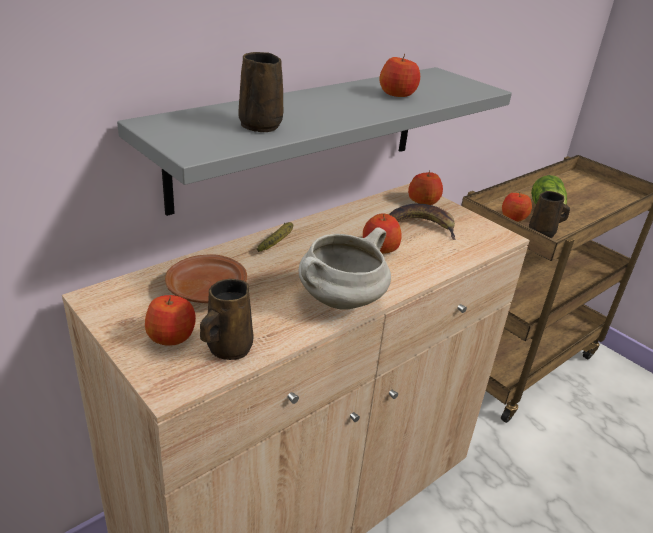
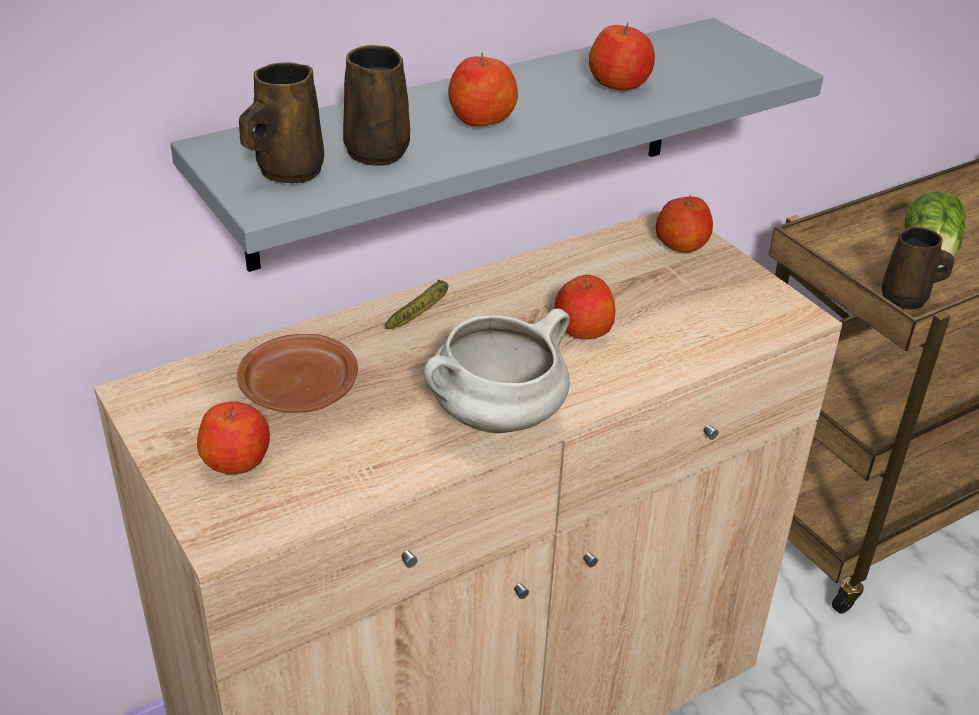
camera: 10 degrees right, 5 degrees up
(227, 349) = (312, 484): brown mug -> brown mug (287, 171)
(421, 226) = (663, 290): banana -> none
(513, 218) = (862, 266): apple -> apple (481, 118)

